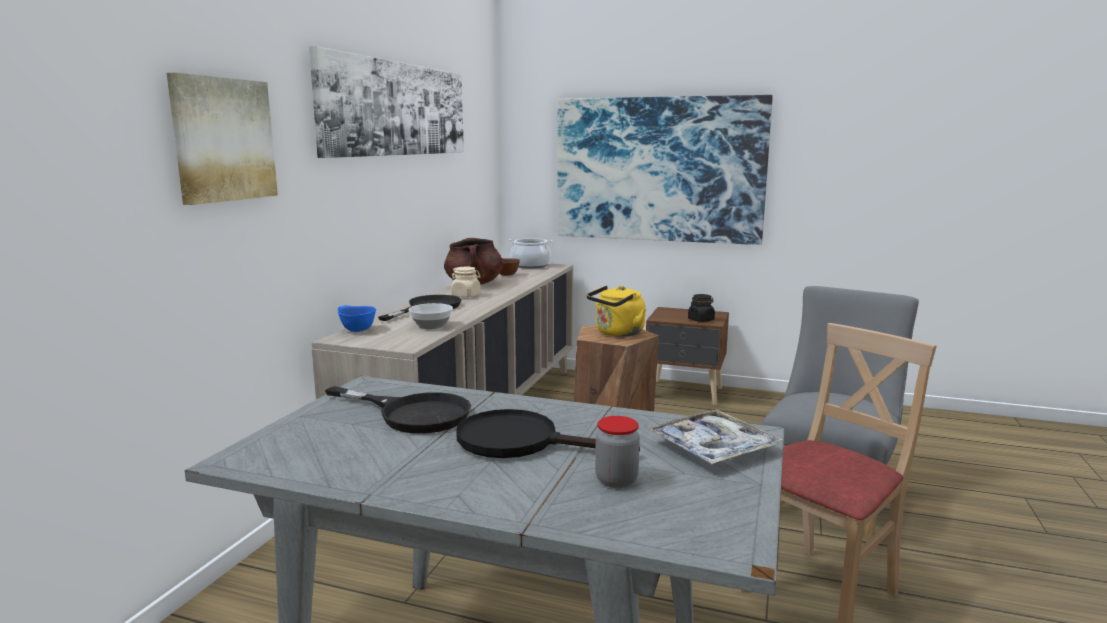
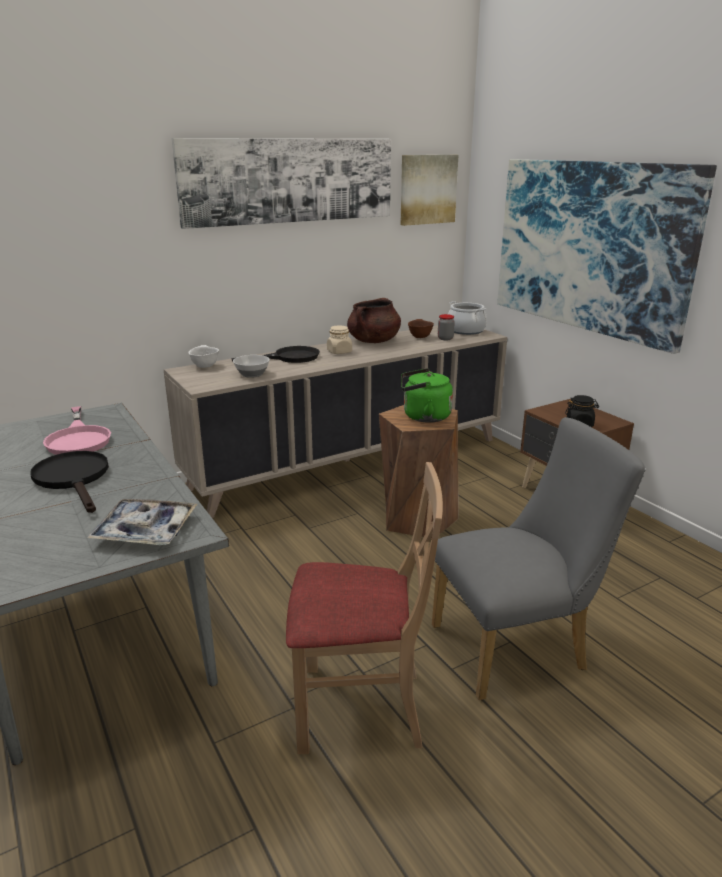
camera: 40 degrees right, 10 degrees up
(222, 140) = (77, 218): picture -> picture (427, 189)
(356, 330) = (204, 366): blue bowl -> white bowl
(412, 413) = (78, 438): black frying pan -> pink frying pan
(616, 480) = (48, 525): jar -> jar (445, 338)
(617, 333) = (423, 416): yellow kettle -> green kettle

